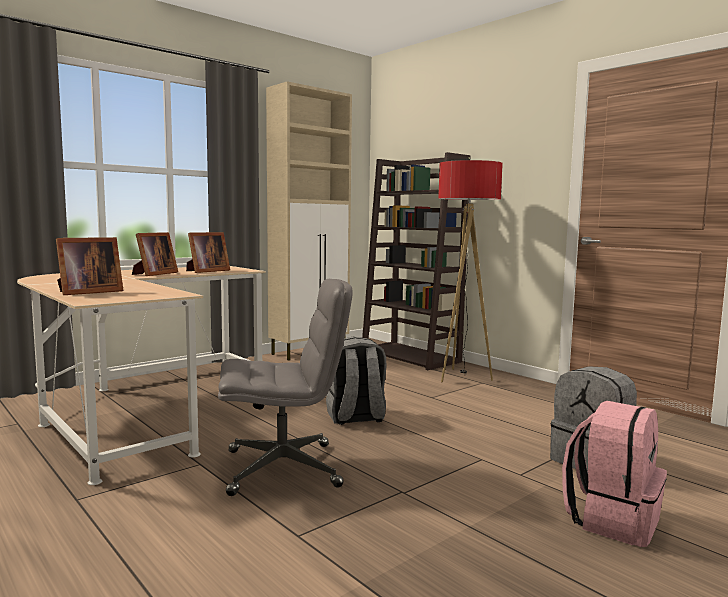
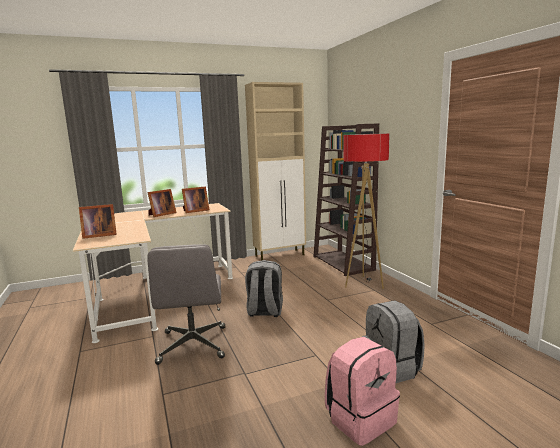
camera: 20 degrees right, 5 degrees up
(284, 468) = (193, 345): grey office chair -> grey office chair turned 75 degrees clockwise

